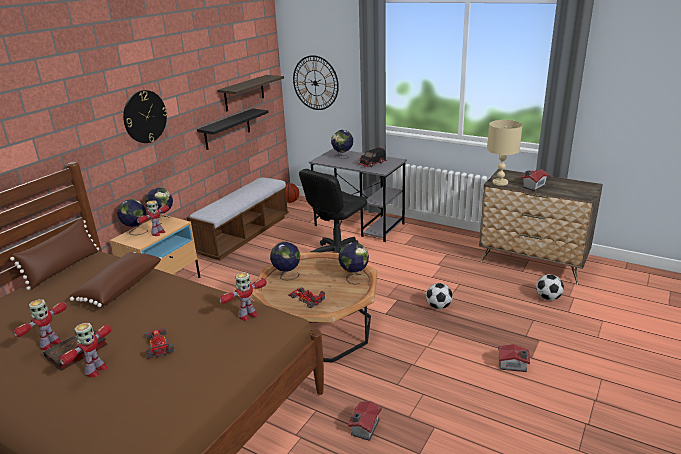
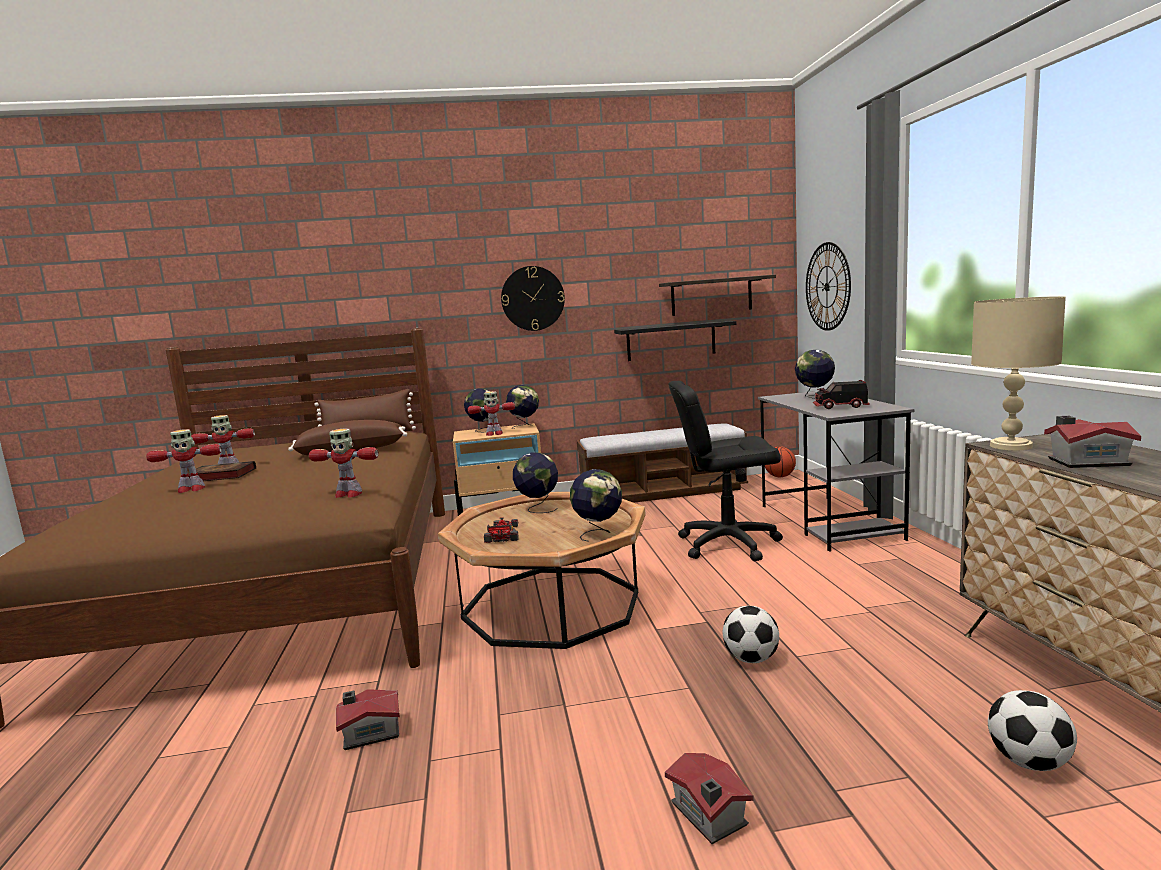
camera: 50 degrees right, 15 degrees down
(158, 344) = (253, 489): toy car -> none

